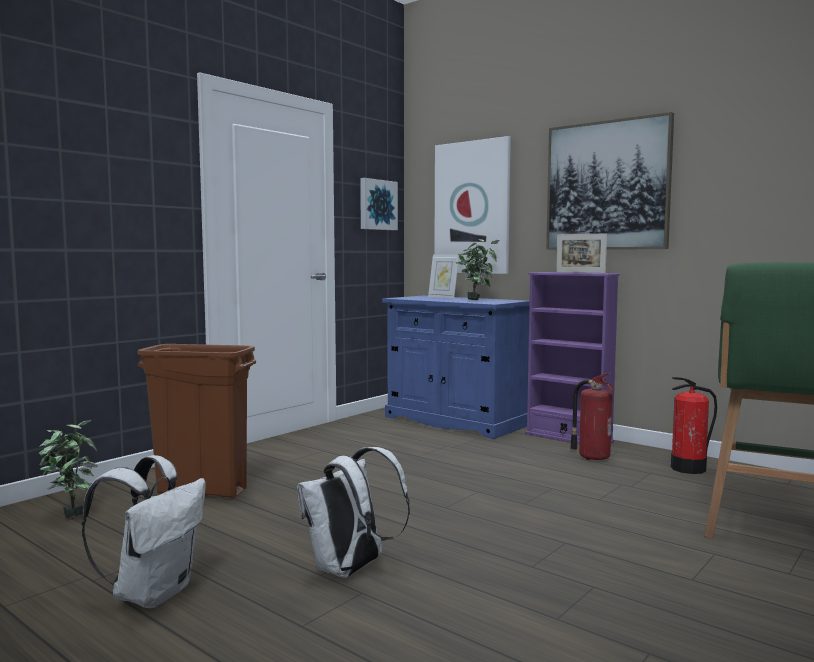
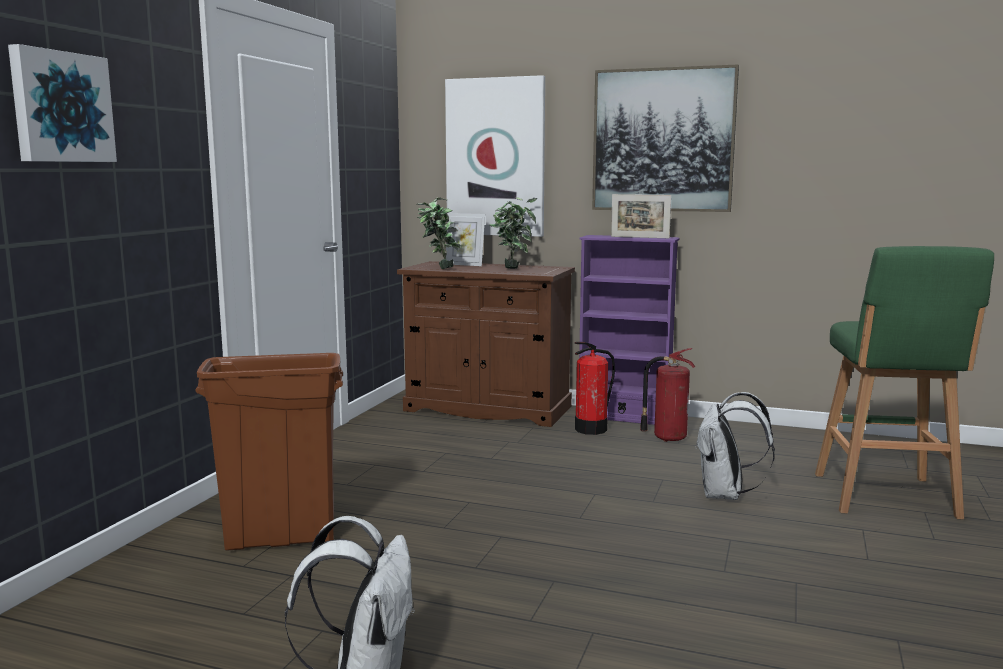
camera: 20 degrees left, 5 degrees up
(70, 514) = (137, 598): potted plant -> potted plant (439, 268)
(350, 570) = (556, 609): white backpack -> white backpack (726, 495)
(377, 205) = (377, 151): picture -> picture (61, 107)
(454, 421) = (487, 409): blue cabinet -> brown cabinet
(689, 469) = (765, 440): fire extinguisher -> fire extinguisher (591, 429)

